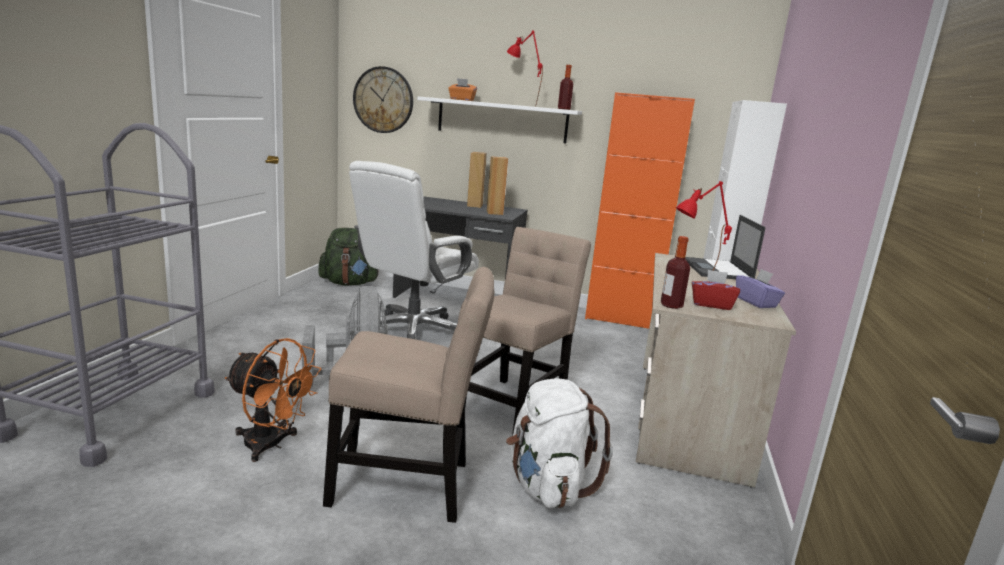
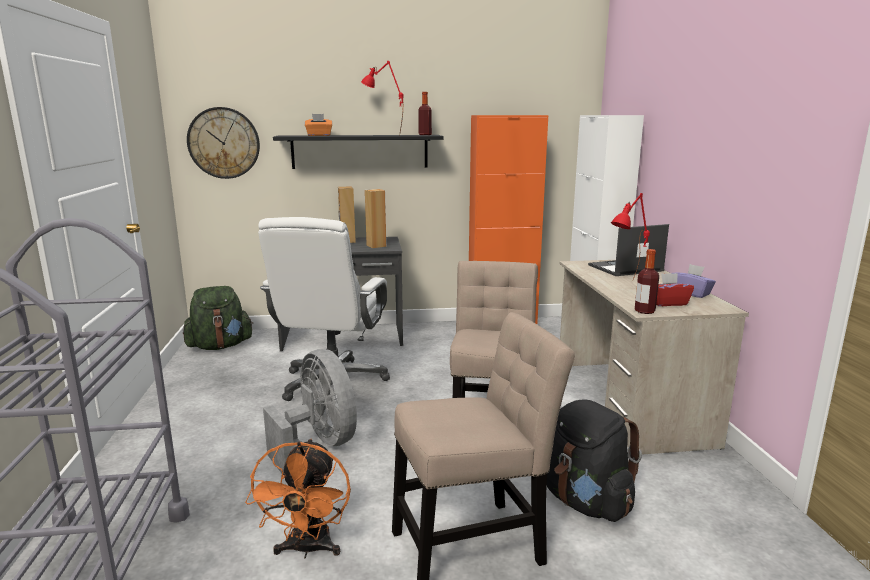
camera: 20 degrees left, 0 degrees up
(271, 445) = (308, 549): orange fan -> orange fan turned 90 degrees clockwise
(502, 120) = (360, 151): white shelf -> black shelf
(547, 486) = (585, 501): white backpack -> black backpack
(718, 270) = (625, 268): laptop -> laptop turned 90 degrees clockwise

